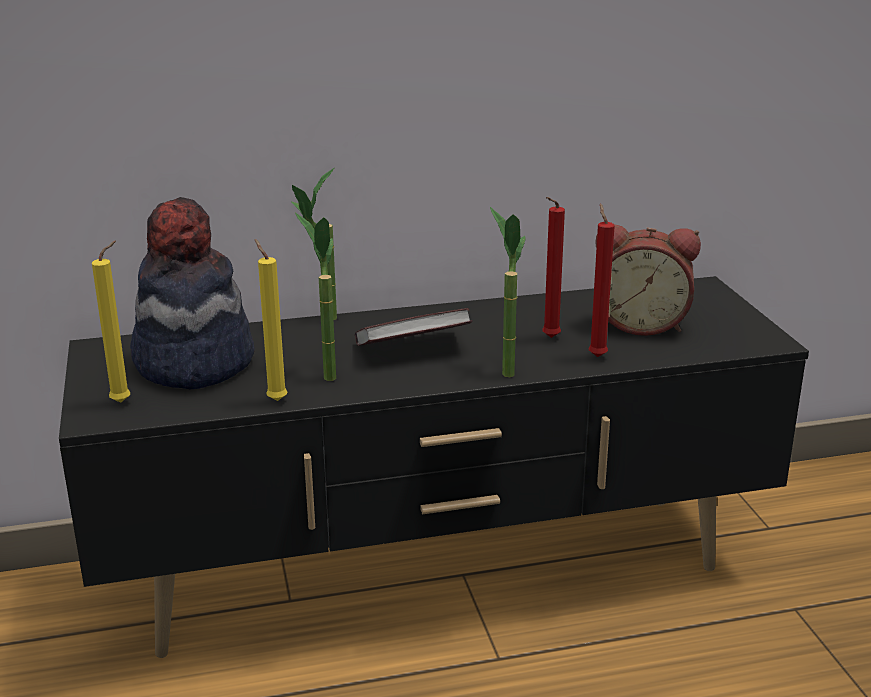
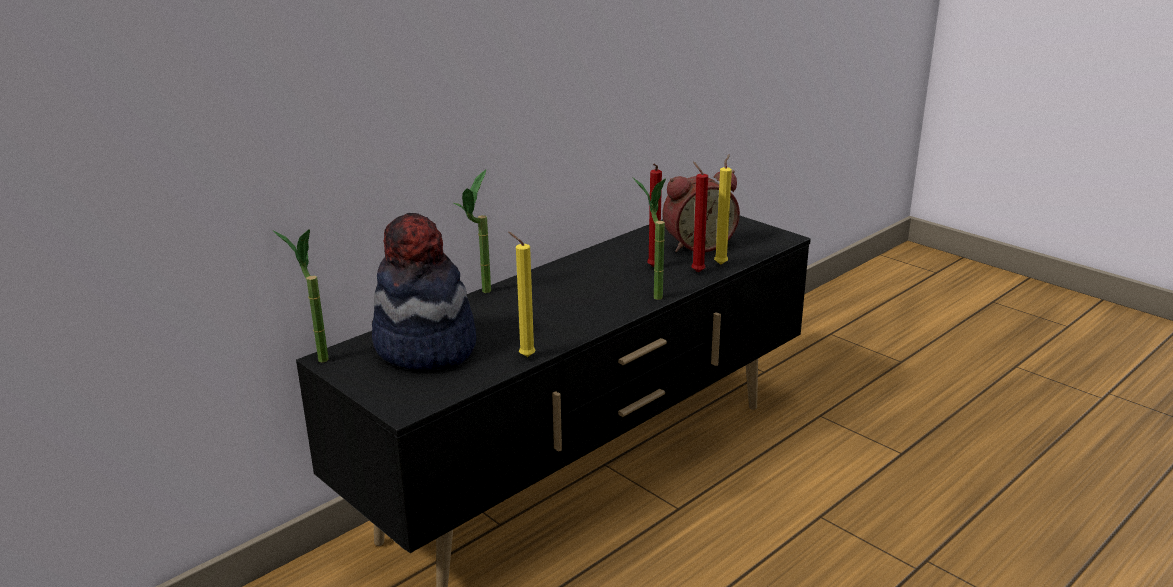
camera: 30 degrees left, 0 degrees up
(124, 401) = (412, 390): yellow candle -> yellow candle (721, 263)
(324, 373) = (534, 329): potted plant -> potted plant (314, 357)
(412, 349) = (573, 297): book -> none

